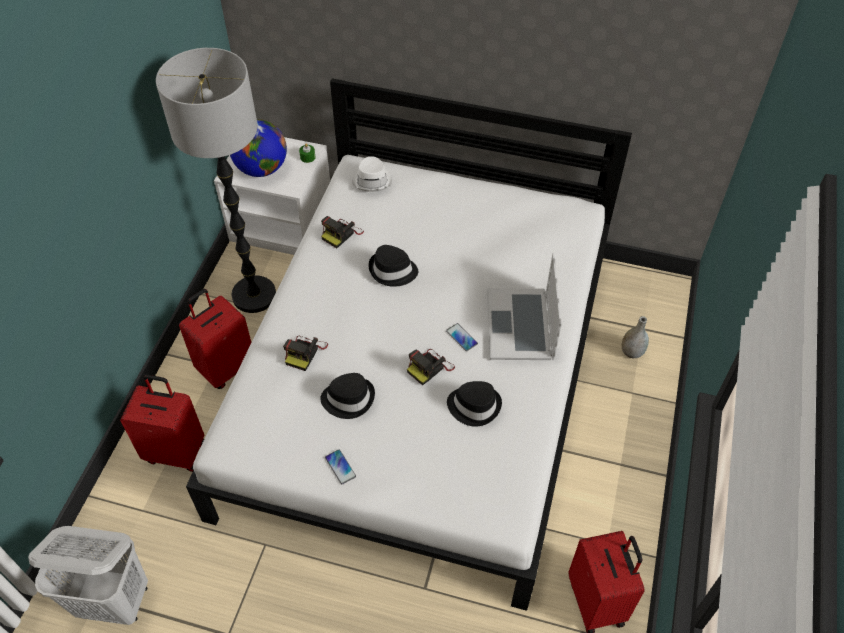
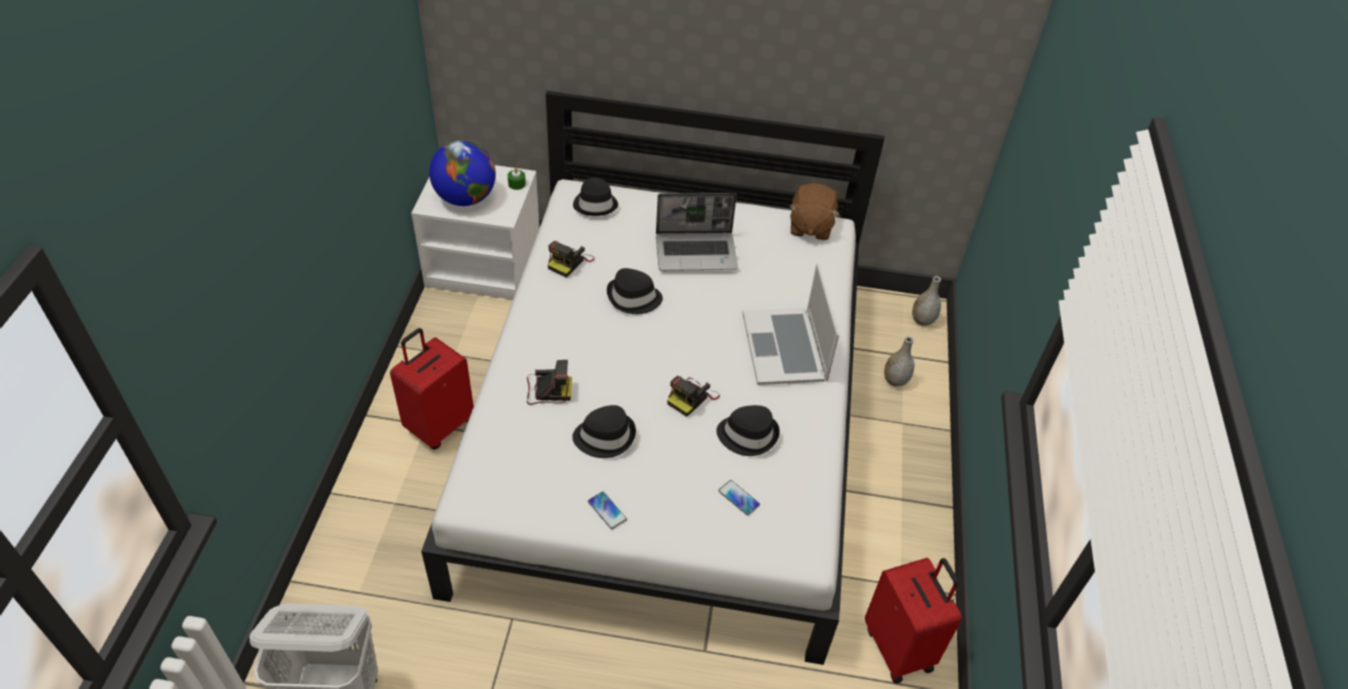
camera: 10 degrees left, 5 degrees down
(176, 451) = (392, 522): red suitcase -> none
(254, 295) = (462, 344): floor lamp -> none
(305, 352) = (547, 390): camera -> camera turned 105 degrees counterclockwise
(372, 180) = (595, 204): white hat -> black hat
(455, 230) = (697, 252): none -> laptop
(461, 337) = (722, 364): phone -> phone (738, 498)
(562, 210) = (810, 226): none -> brown plush toy
(666, 296) = (922, 320): none -> grey vase

